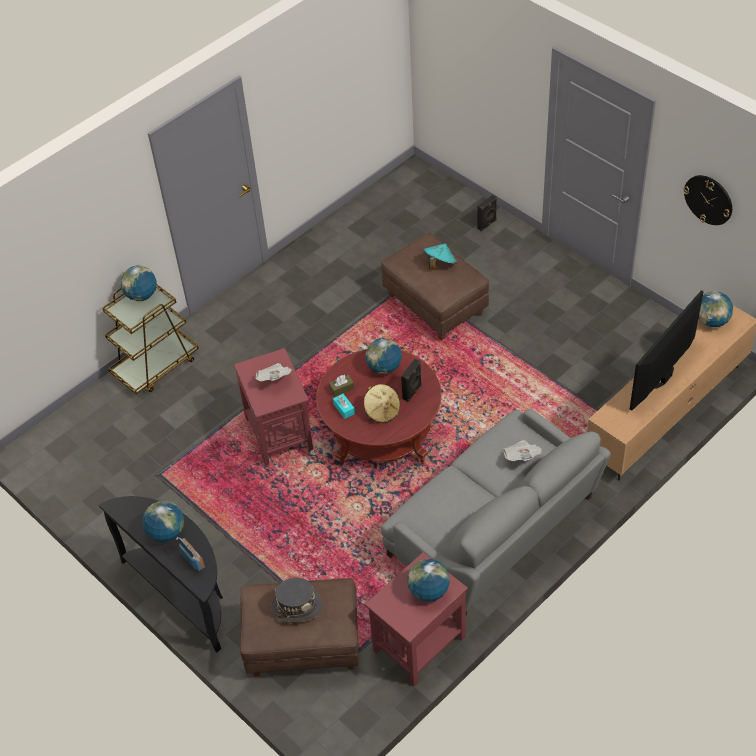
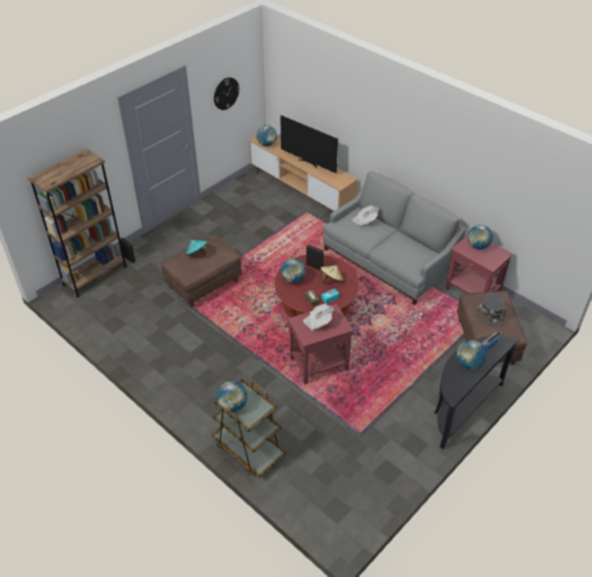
camera: 95 degrees left, 5 degrees down
(452, 196) = (95, 275): none -> brown bookcase

